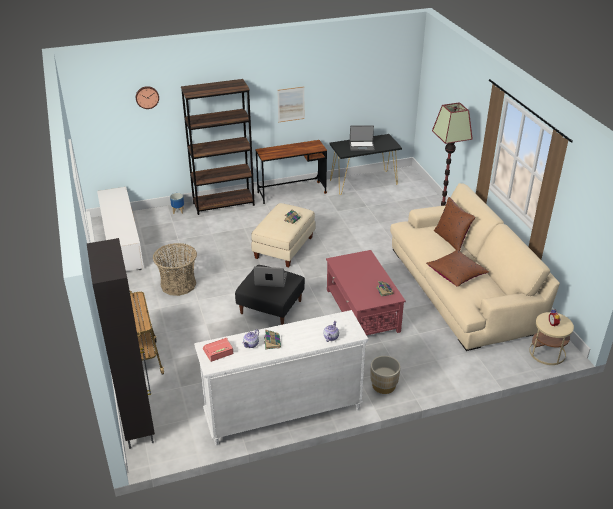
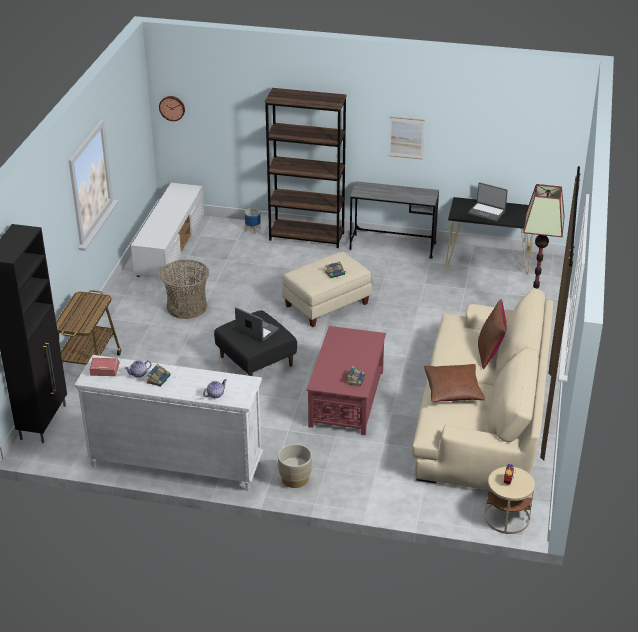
camera: 30 degrees right, 0 degrees up
(147, 97) = (235, 91): wall clock -> wall clock (172, 107)
(291, 193) = (392, 246): brown desk -> grey desk

